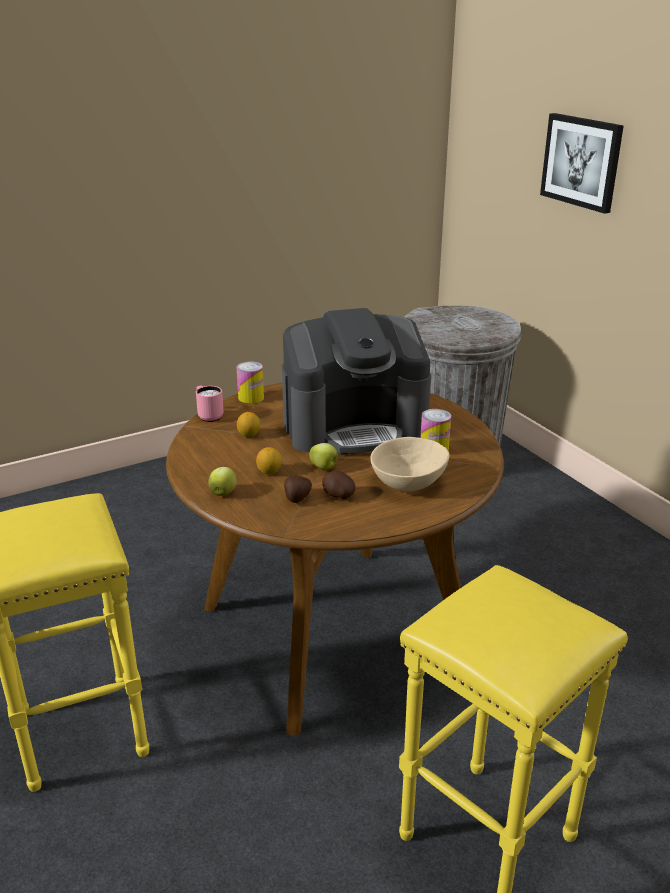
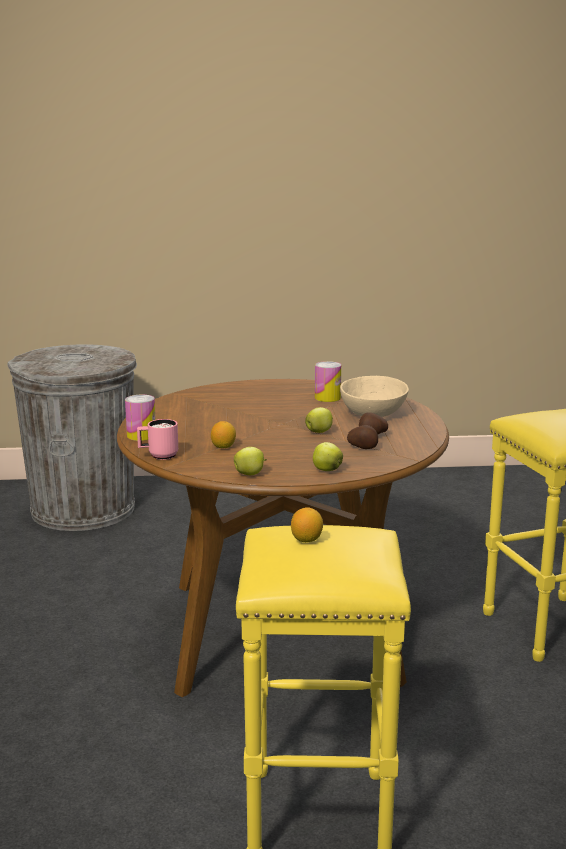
camera: 65 degrees left, 10 degrees down
(190, 462) = (250, 474): none -> apple
(269, 472) = (306, 450): lemon -> lemon (306, 540)
(355, 426) = (255, 412): coffee machine -> none
(582, 161) = (123, 180): picture -> none

